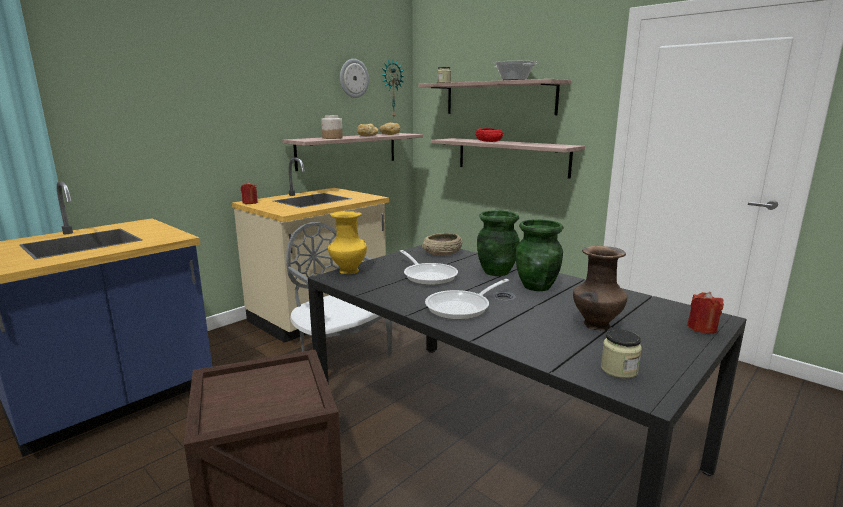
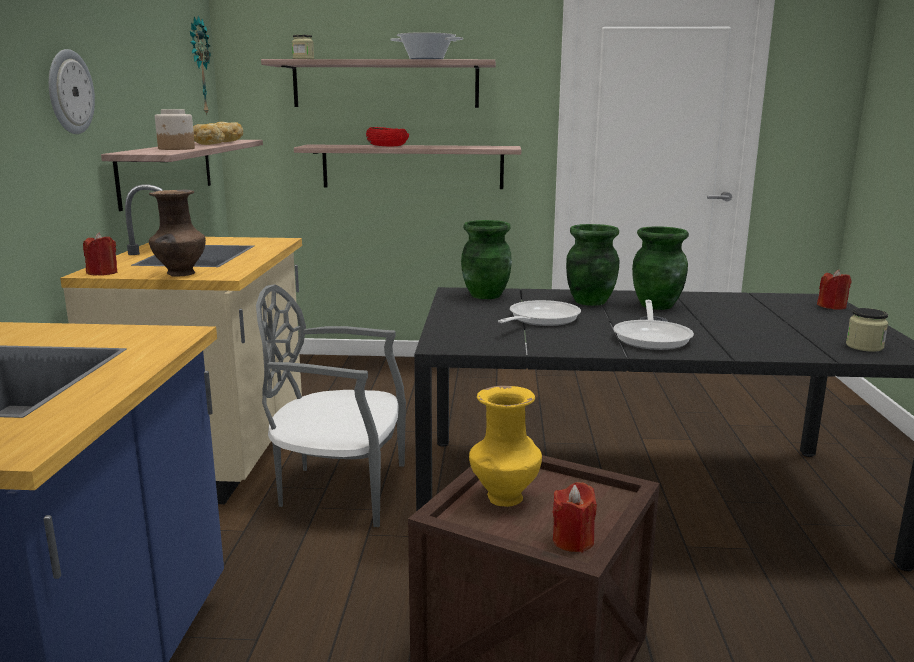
camera: 40 degrees left, 0 degrees up
(231, 420) = (573, 541): none -> red candle
(348, 271) = (442, 335): yellow vase -> yellow vase (504, 498)
(353, 78) = (162, 46): wall clock -> wall clock (69, 92)
(428, 276) = (540, 319): frying pan -> frying pan turned 75 degrees counterclockwise
(443, 253) = (486, 295): beige bowl -> green vase
(596, 325) = (775, 323): brown vase -> brown vase (180, 274)

